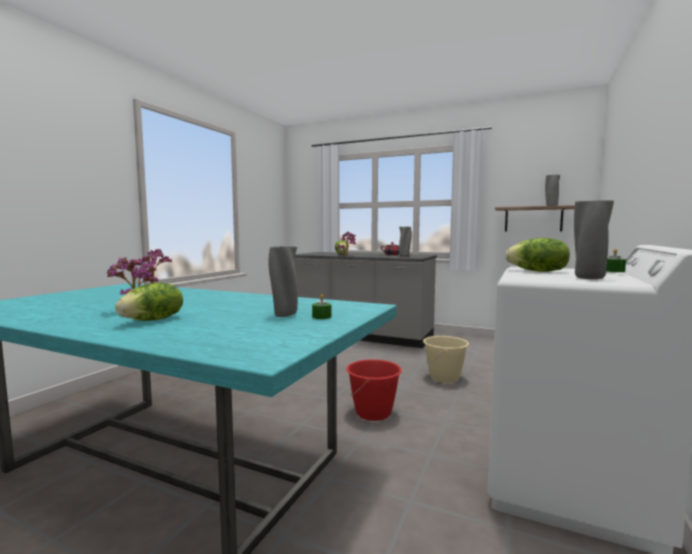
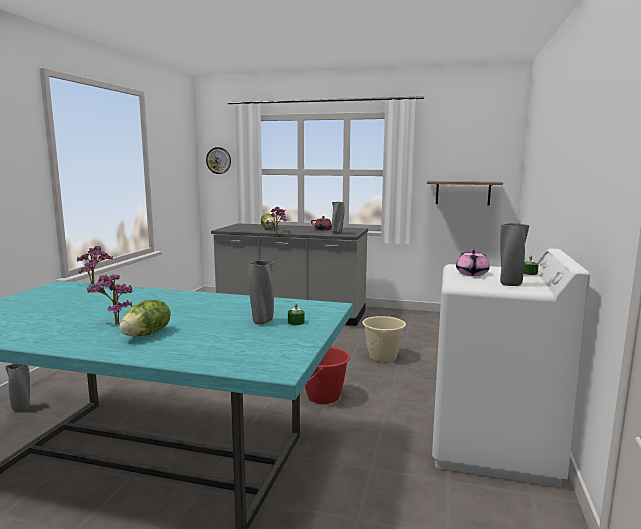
camera: 10 degrees left, 5 degrees up
(303, 197) = (218, 160): none -> wall clock
(538, 271) = (471, 274): lettuce -> pink teapot
(551, 206) = (480, 181): grey vase -> grey vase (22, 408)

